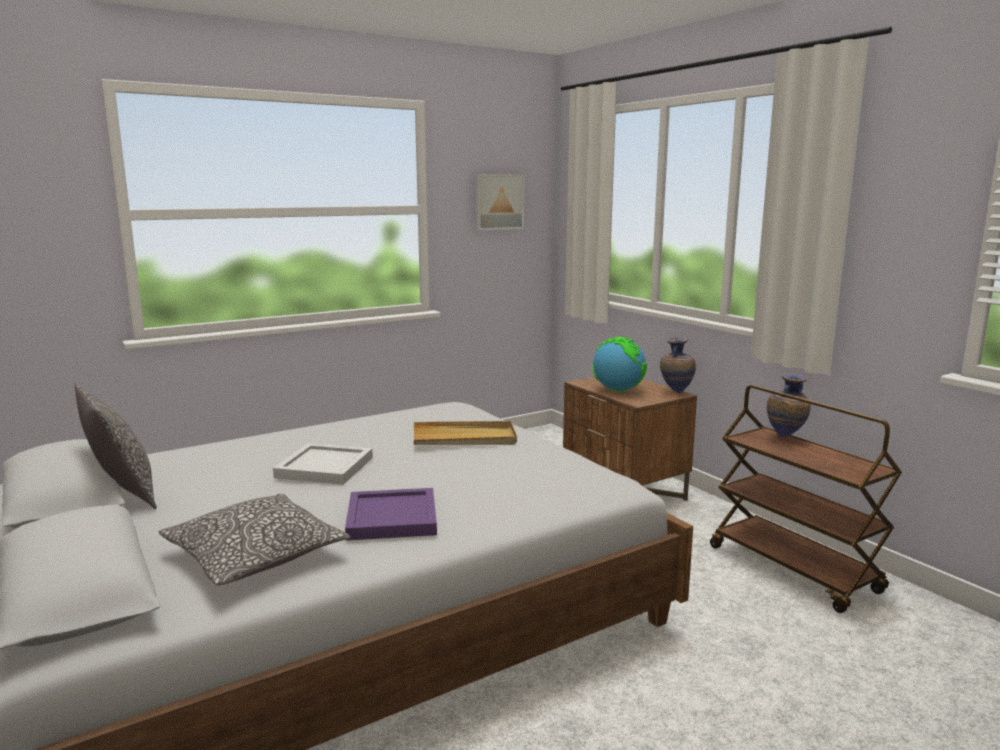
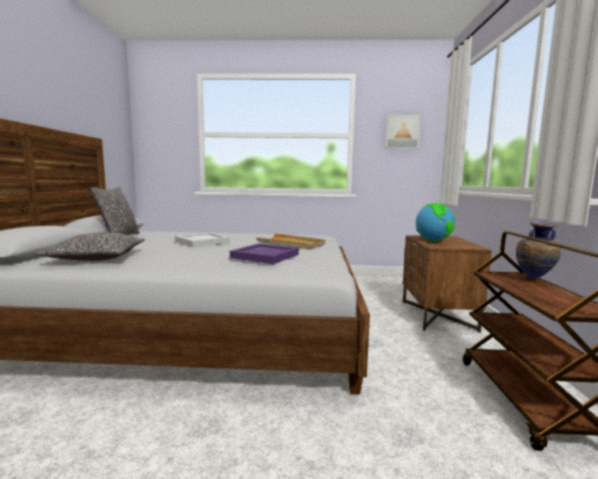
camera: 35 degrees right, 5 degrees down
(393, 518) = (175, 259): purple tray -> purple tray (265, 256)
(675, 392) = (476, 246): vase -> none

